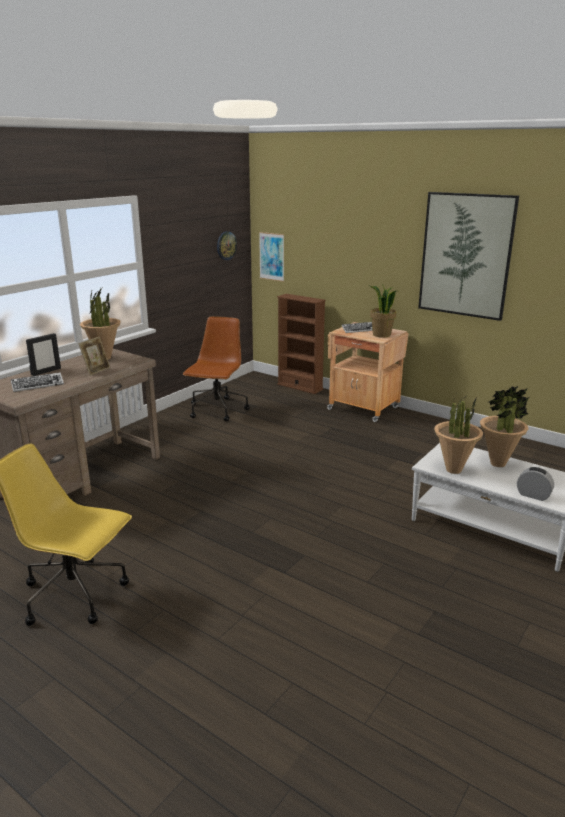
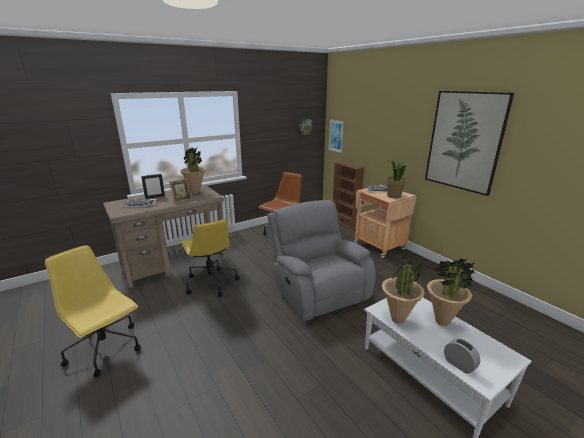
camera: 20 degrees right, 0 degrees up
(161, 490) = (211, 282): none -> yellow office chair
(320, 474) = (318, 292): none -> grey armchair

